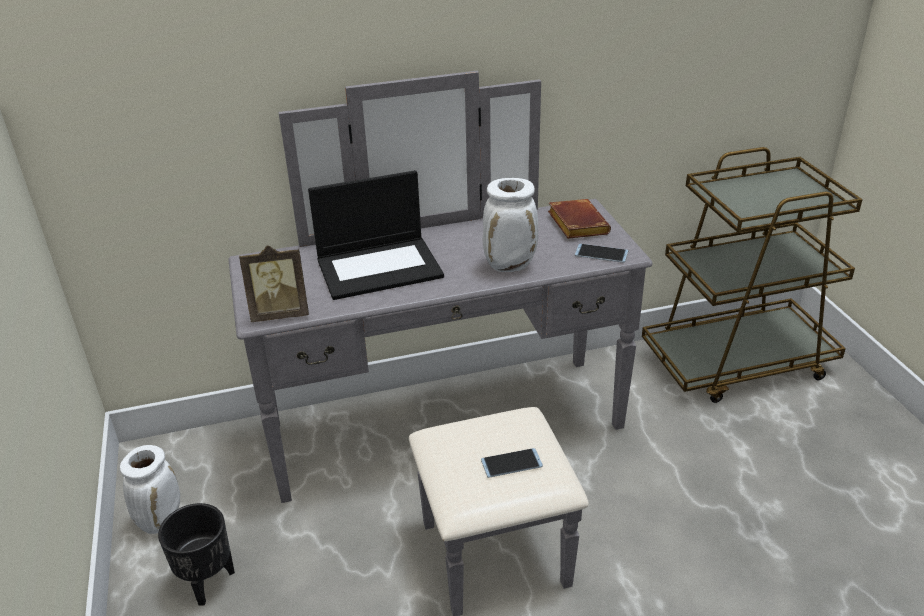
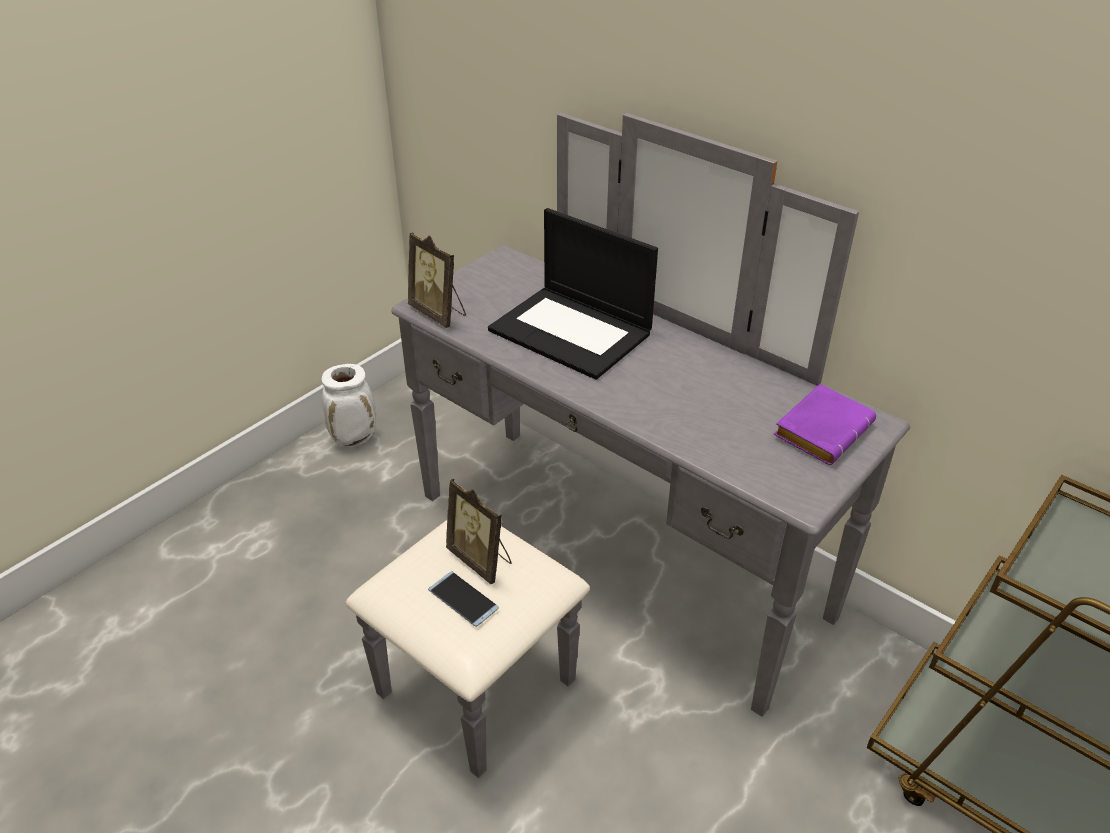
camera: 55 degrees right, 5 degrees up
(207, 582) = (311, 504): black planter -> none
(482, 440) = (481, 559): none -> picture frame
(510, 265) = (671, 415): white vase -> none
(575, 224) = (821, 429): brown book -> purple book
(601, 253) = (778, 477): phone -> none

